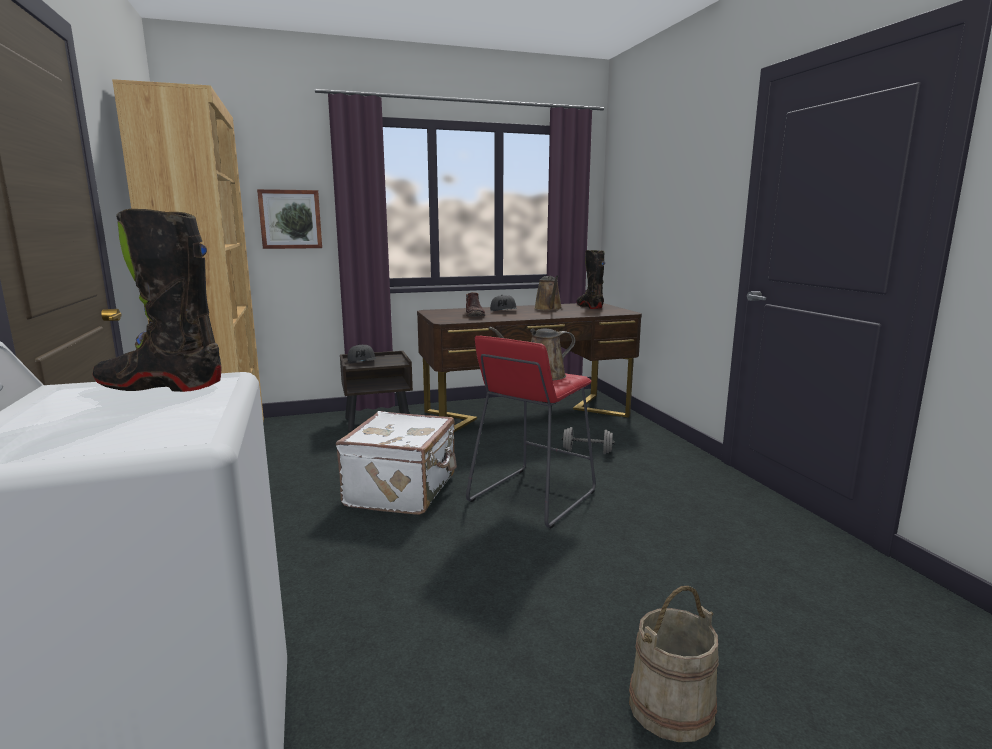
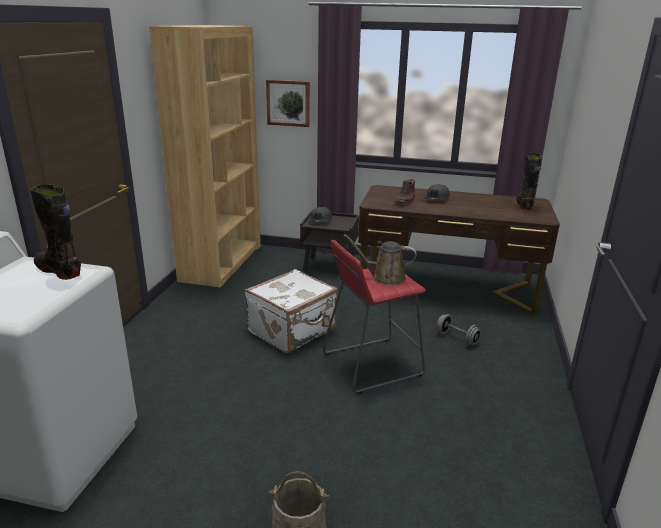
camera: 30 degrees right, 10 degrees up
(548, 309) = (481, 202): brown watering can -> none

